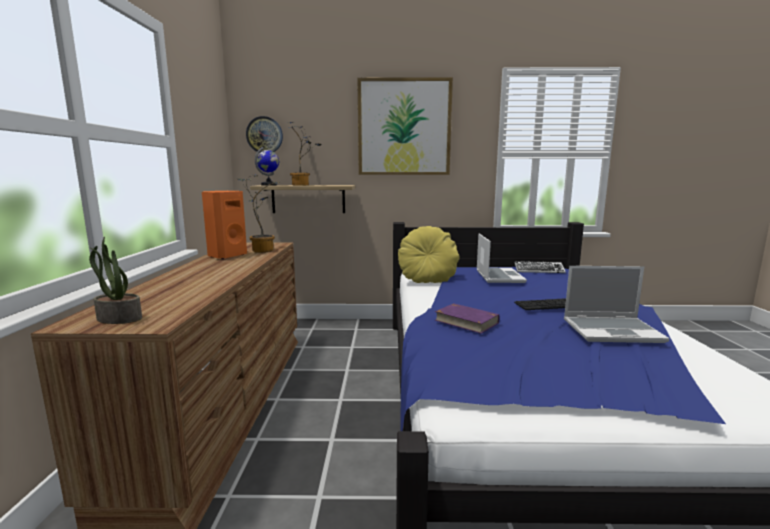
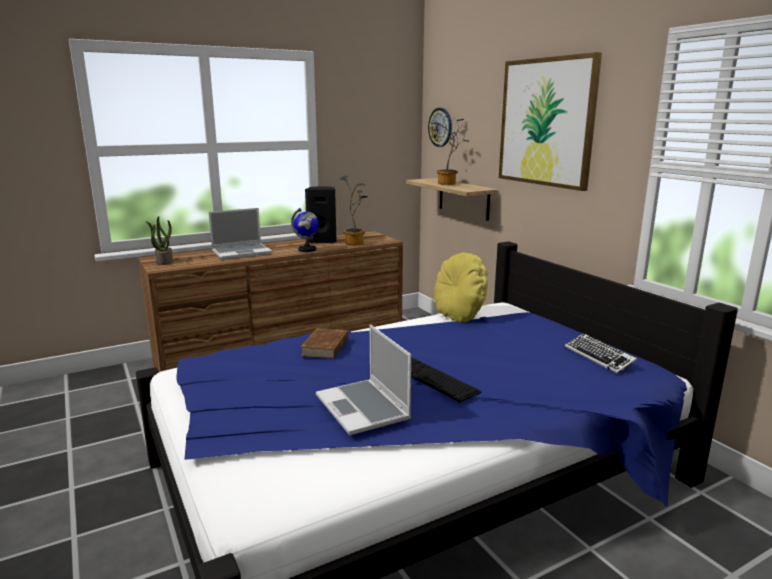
camera: 60 degrees right, 5 degrees up
(226, 256) = (323, 241): orange speaker -> black speaker
(269, 185) = (425, 180): globe -> globe (307, 250)
(466, 321) = (325, 347): purple book -> brown book
(498, 276) = (514, 339): laptop -> laptop (242, 252)

